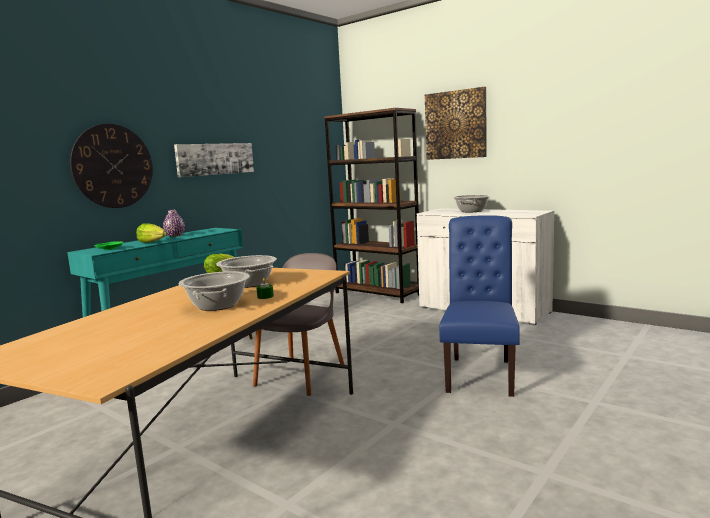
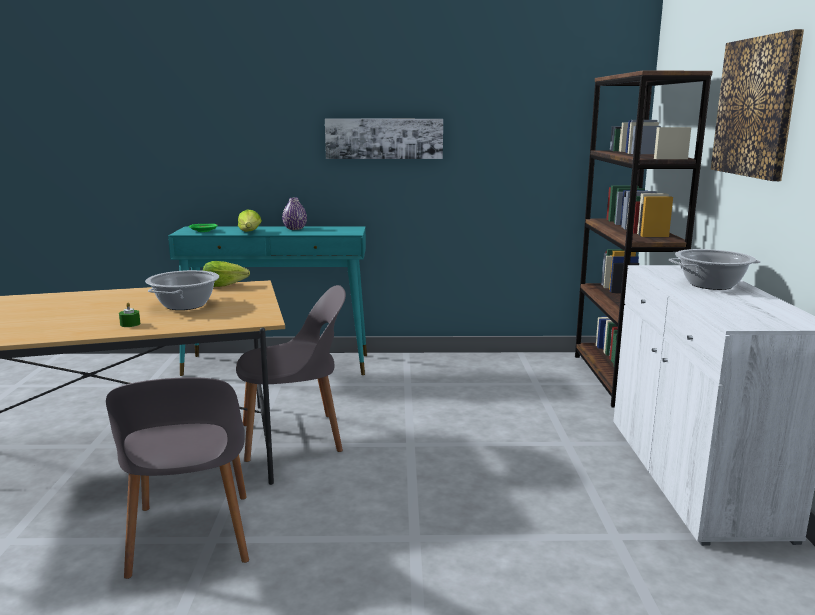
camera: 50 degrees right, 5 degrees up
(113, 166) = (246, 141): wall clock -> none
(217, 305) = (86, 318): cooking pot -> none
(382, 430) = (190, 537): none -> grey chair
(480, 373) = (425, 553): blue chair -> none

